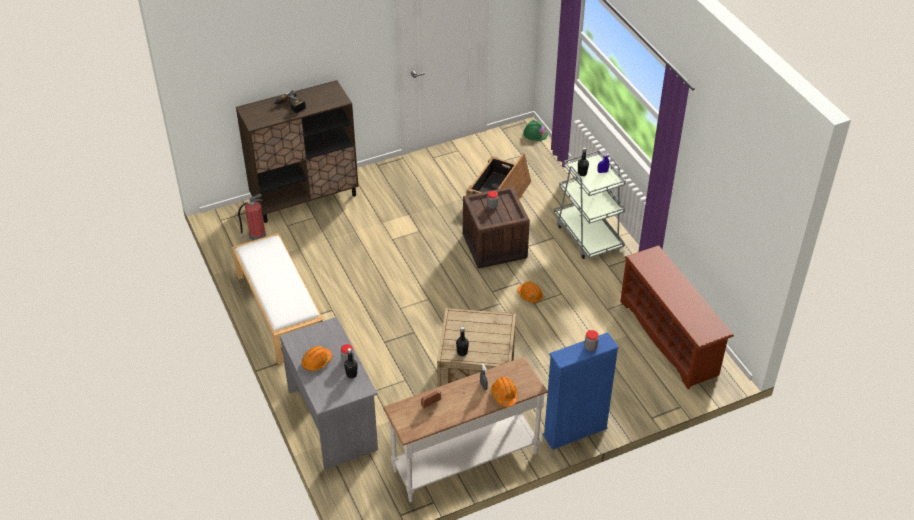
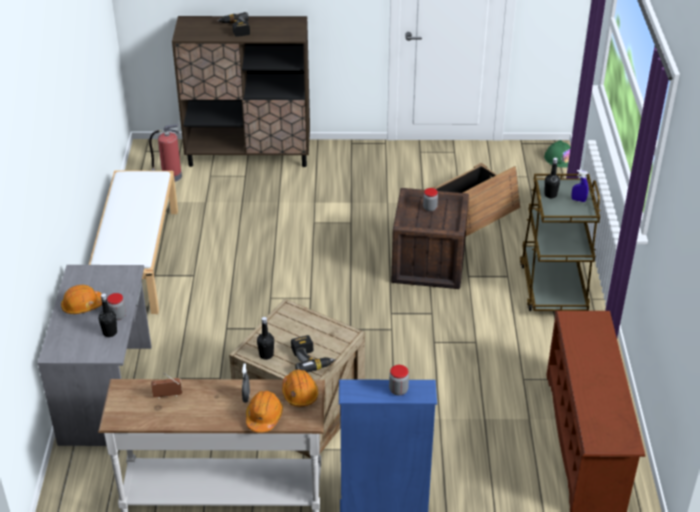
camera: 25 degrees right, 5 degrees down
(494, 345) = (311, 359): none -> power drill
(530, 295) = (434, 332): orange hard hat -> orange hard hat (299, 393)
(587, 235) = (553, 286): grey cart -> brown cart

